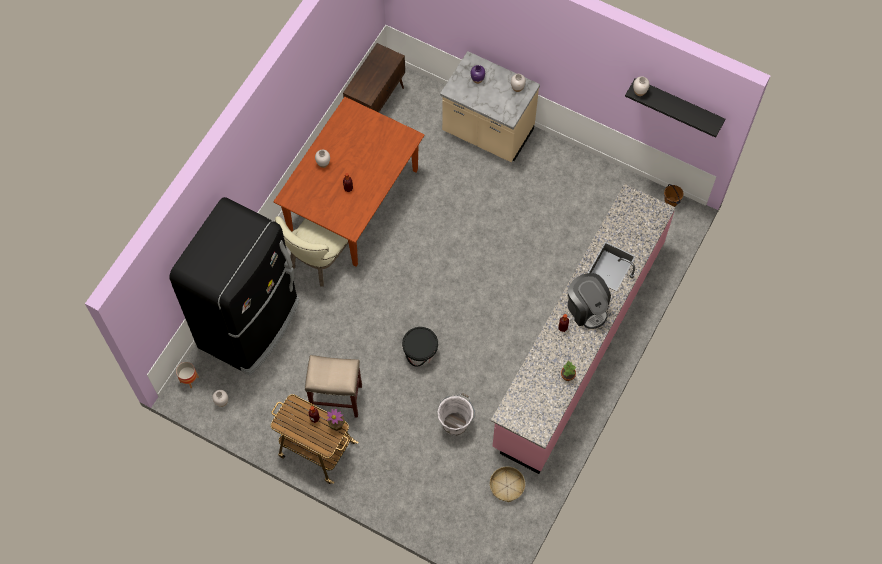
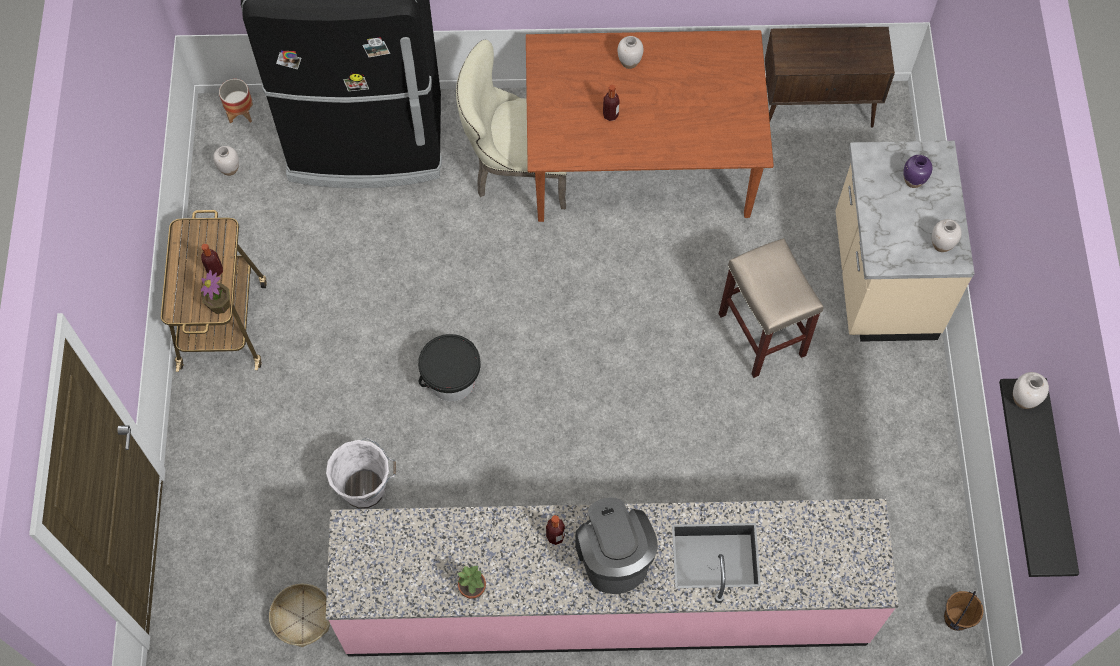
camera: 60 degrees right, 0 degrees up
(337, 398) = (316, 309): beige stool -> beige stool (763, 335)
(587, 308) = (613, 557): coffee machine -> coffee machine turned 135 degrees clockwise

